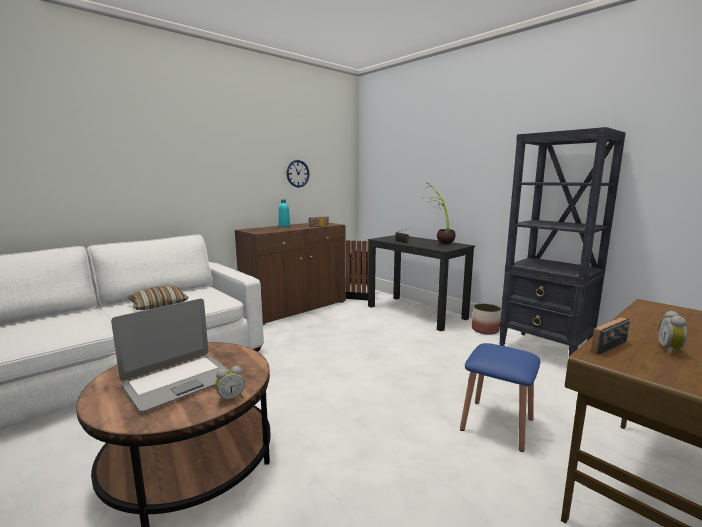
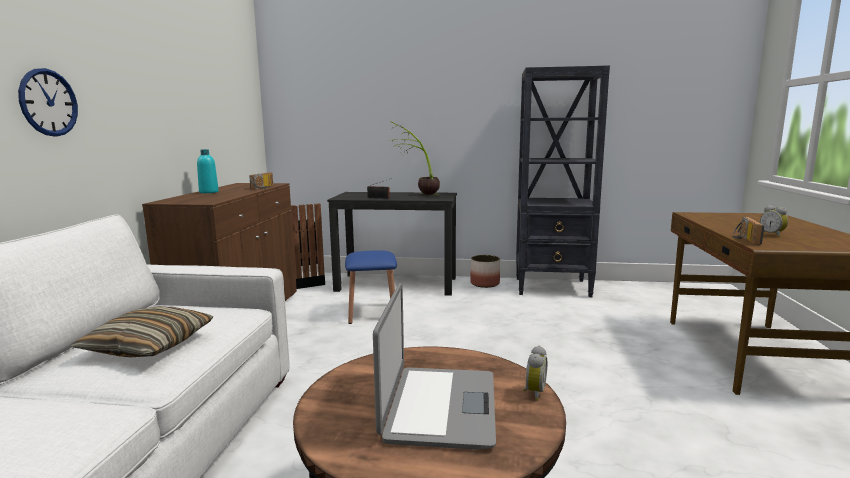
camera: 40 degrees left, 0 degrees up
(297, 173) = (205, 109): wall clock -> wall clock (48, 102)
(497, 424) = (612, 353): blue stool -> blue stool (372, 313)

